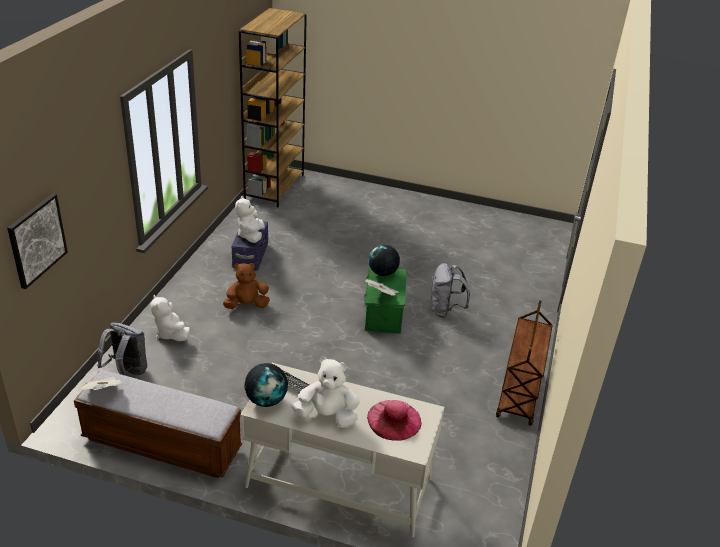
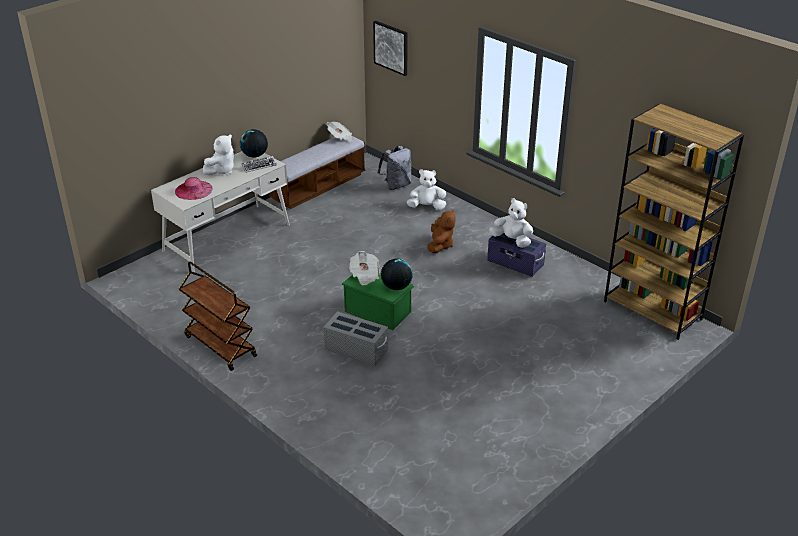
camera: 120 degrees right, 0 degrees up
(445, 310) = (356, 350): grey backpack -> grey storage box

